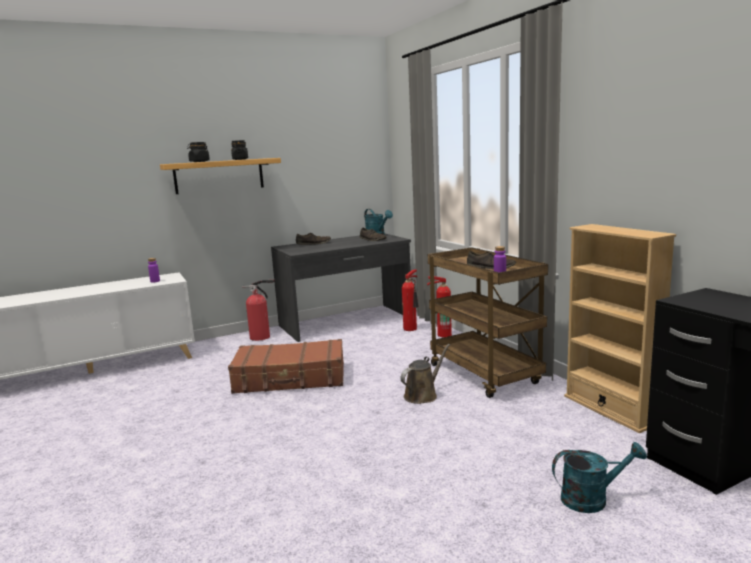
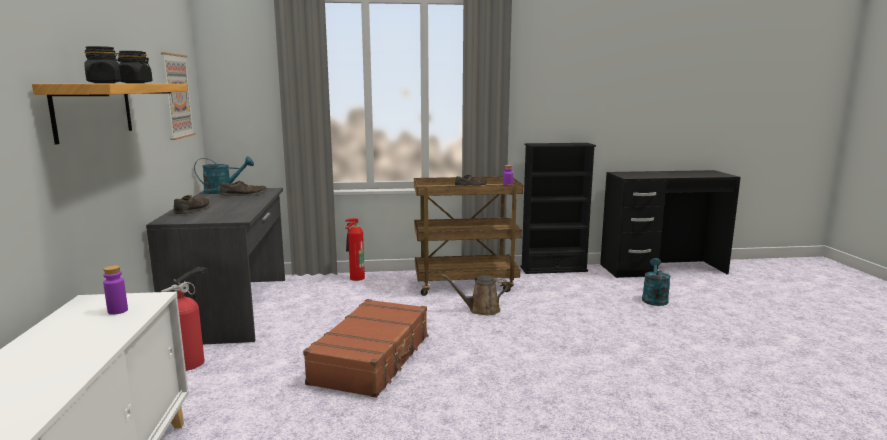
camera: 70 degrees left, 0 degrees up
(342, 163) = (177, 96): none -> picture
(411, 329) = (317, 285): fire extinguisher -> none
(422, 395) = (481, 310): brown watering can -> brown watering can turned 75 degrees counterclockwise
(610, 409) = (553, 269): beige bookcase -> black bookcase

